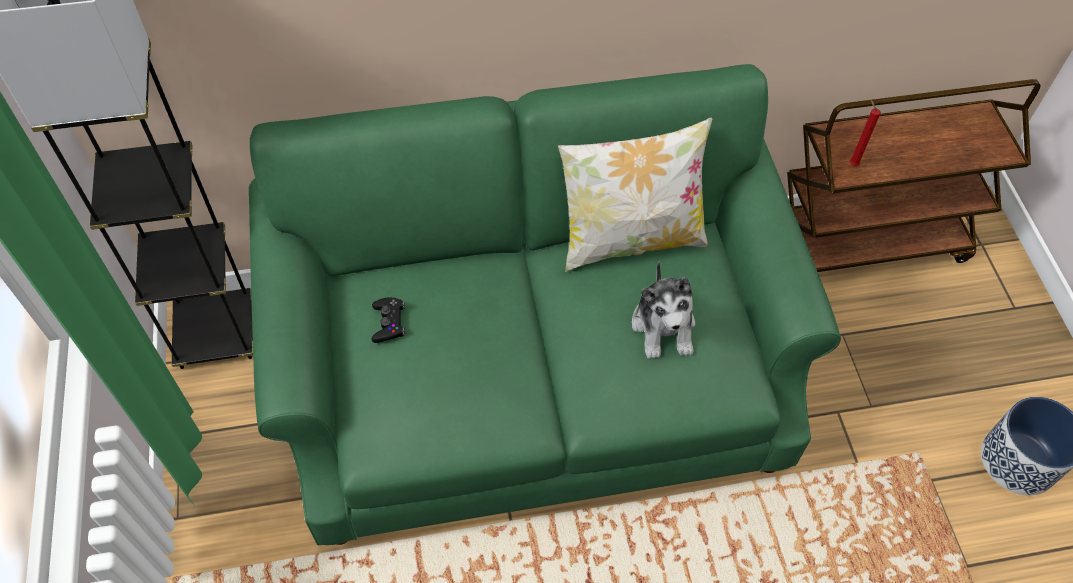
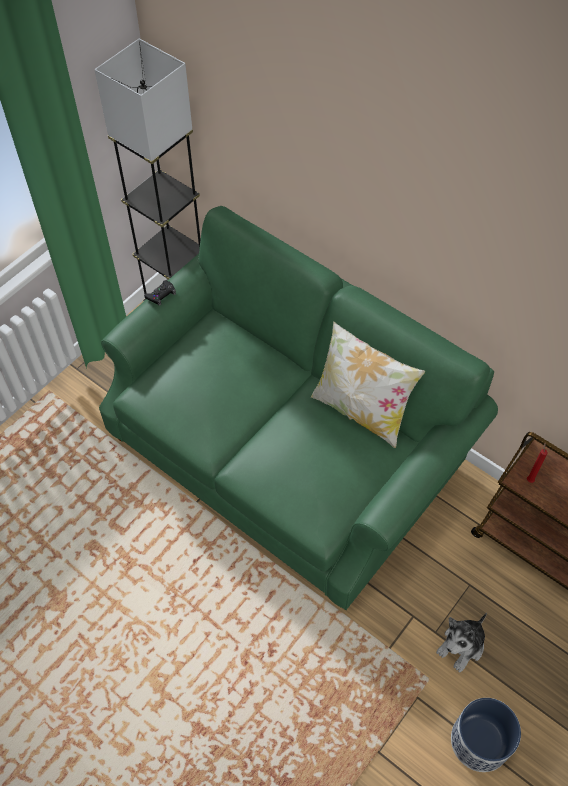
camera: 50 degrees right, 0 degrees up
(389, 323) = (205, 348): black game controller -> black game controller (161, 295)
(664, 326) = (319, 462): plush toy -> plush toy (462, 646)

